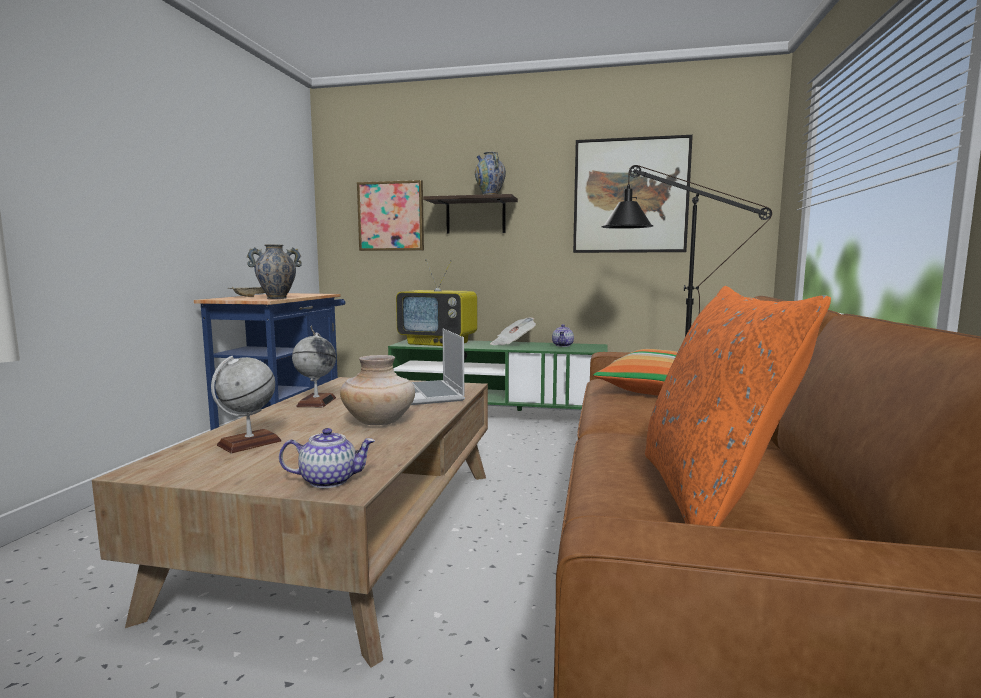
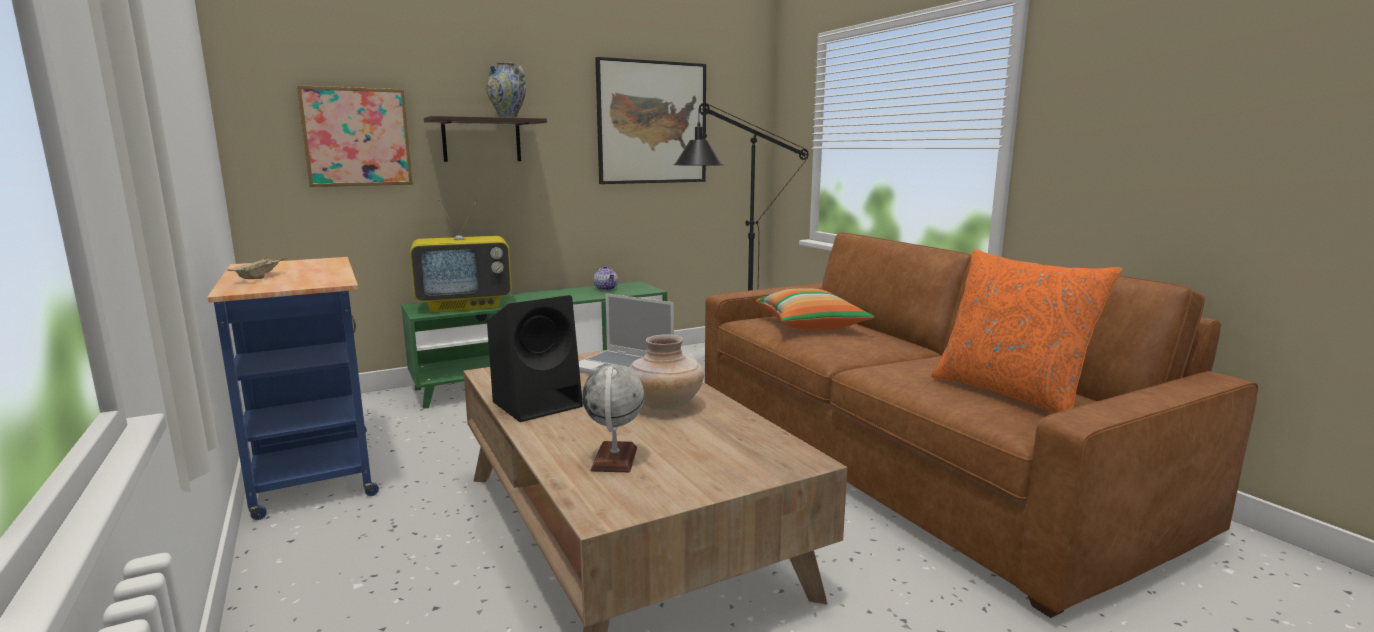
camera: 40 degrees left, 5 degrees up
(277, 298) = (332, 278): vase -> none
(316, 402) = (539, 404): globe -> black speaker
(329, 480) = (777, 461): teapot -> none
(512, 344) = (550, 294): newspaper -> none

